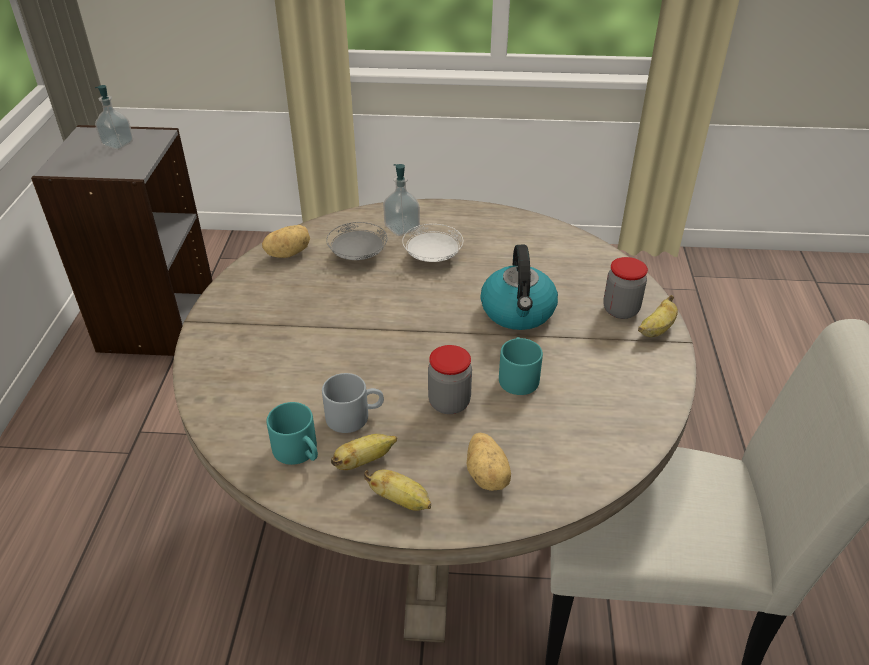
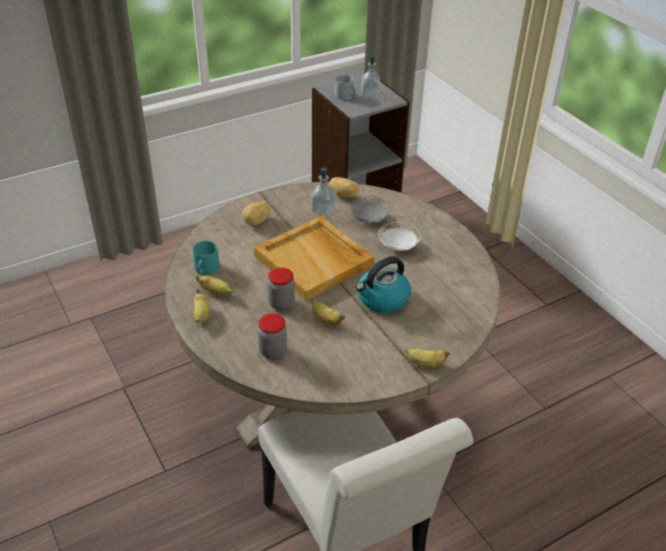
camera: 55 degrees right, 0 degrees up
(354, 415) = (243, 275): grey mug -> grey mug (346, 96)
(392, 334) = (315, 261): none -> beige tray
(402, 228) = (413, 222): soap dispenser -> soap dispenser (323, 210)
(488, 475) = (241, 338): potato -> potato (257, 221)
(517, 375) = (326, 320): turquoise mug -> banana
(620, 310) = (429, 341): jar -> jar (273, 351)

